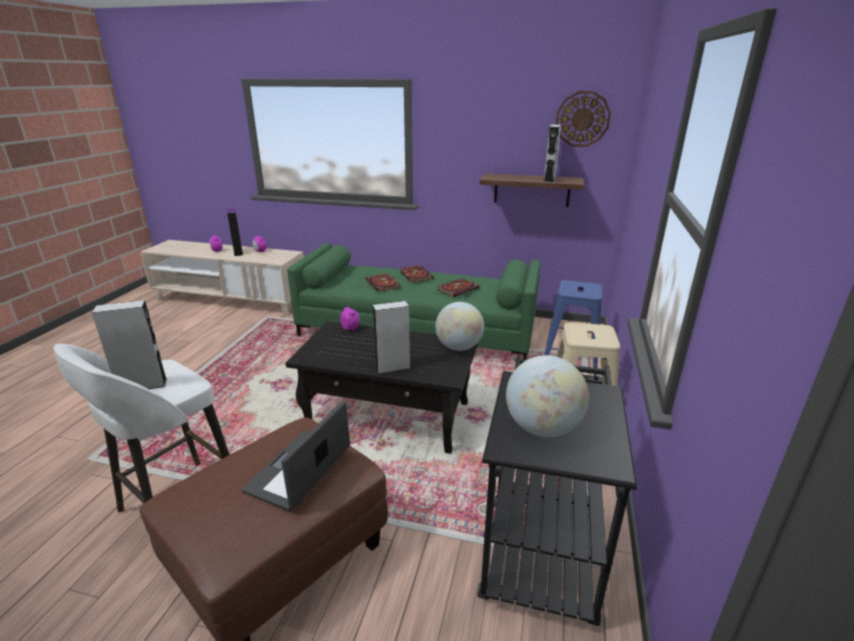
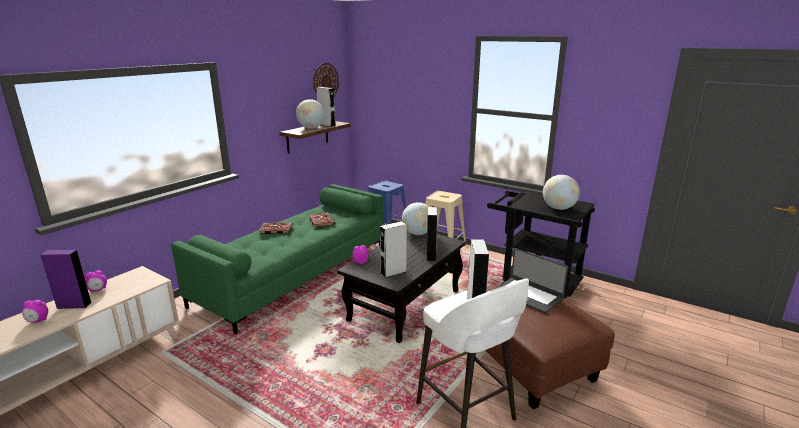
camera: 70 degrees left, 5 degrees down
(332, 351) = (393, 272): none -> grey speaker
(383, 284) = (279, 243): book -> none
(522, 177) = (311, 128): none -> globe

